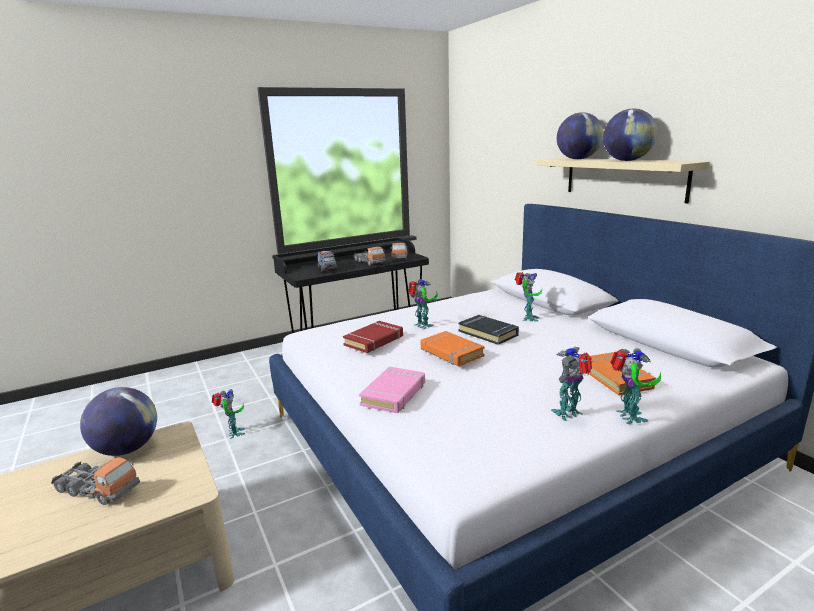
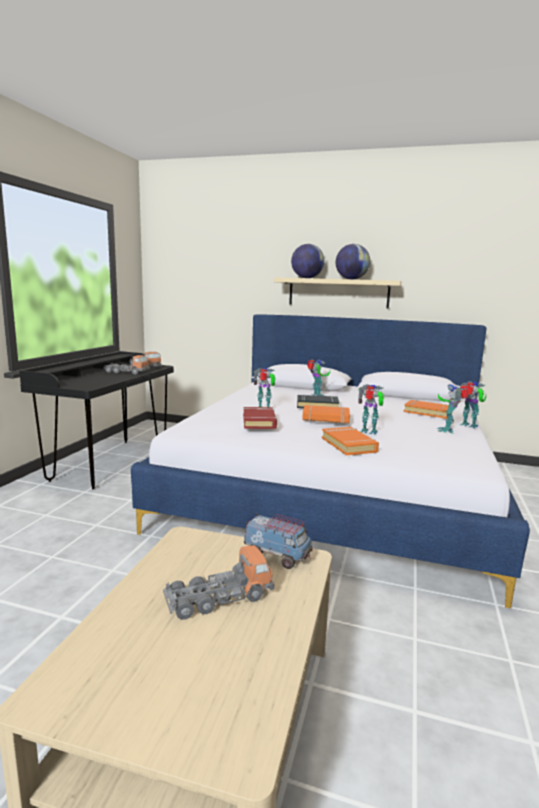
camera: 45 degrees left, 5 degrees down
(127, 449) = (166, 565): globe -> none
(234, 434) = (114, 563): toy robot -> toy robot (369, 432)
(327, 269) = (99, 380): toy truck -> toy truck (277, 556)
(394, 394) = (349, 445): pink book -> orange book

